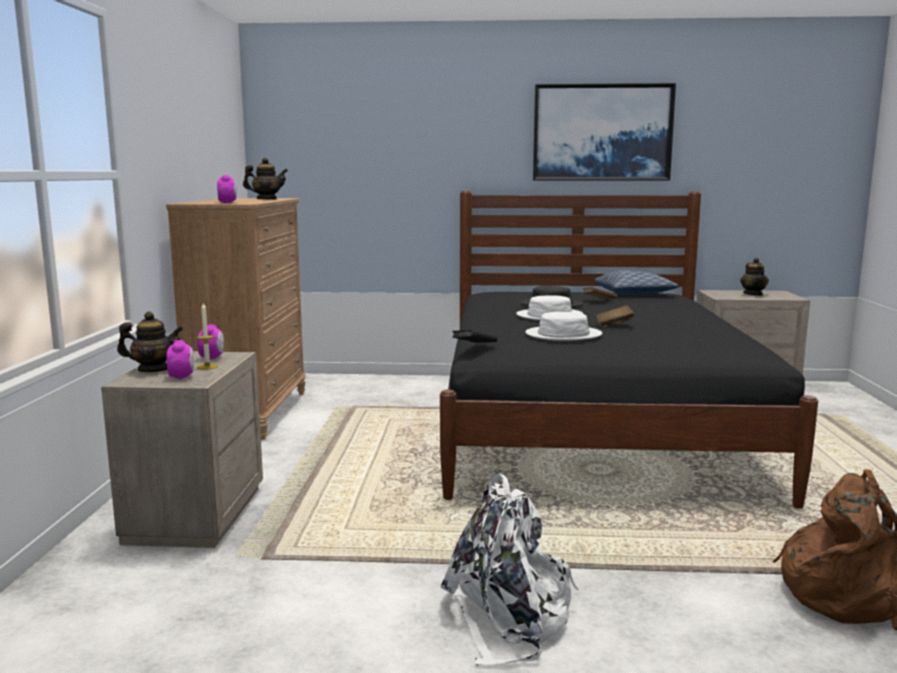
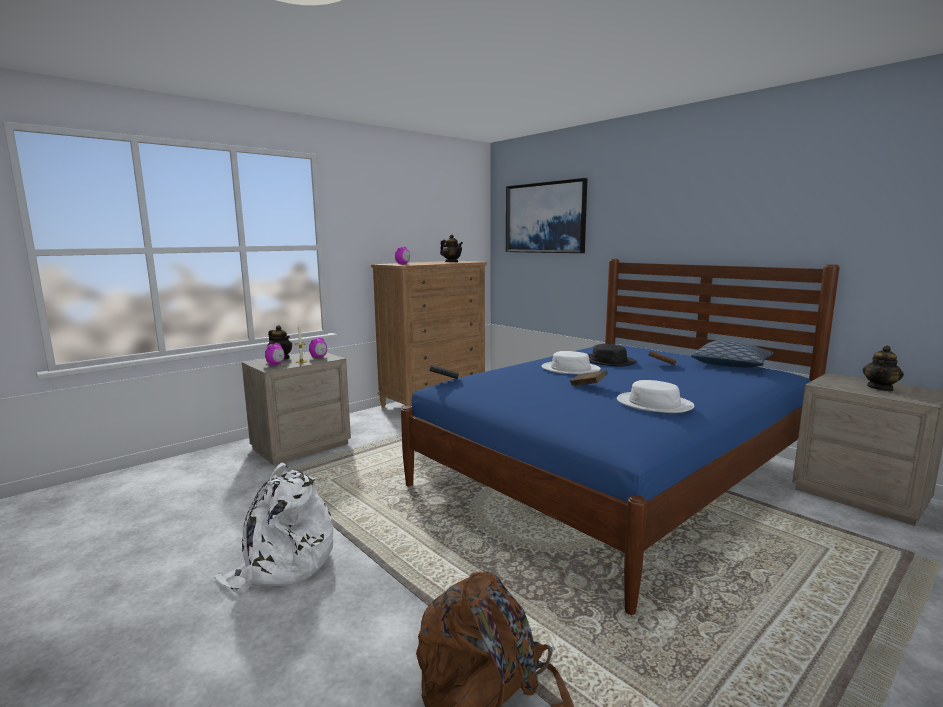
camera: 45 degrees right, 0 degrees up
(563, 335) = (522, 384): white hat -> white hat (654, 404)
(591, 427) = (614, 476): black bed -> blue bed
(602, 133) = (736, 205): picture -> picture (545, 218)

